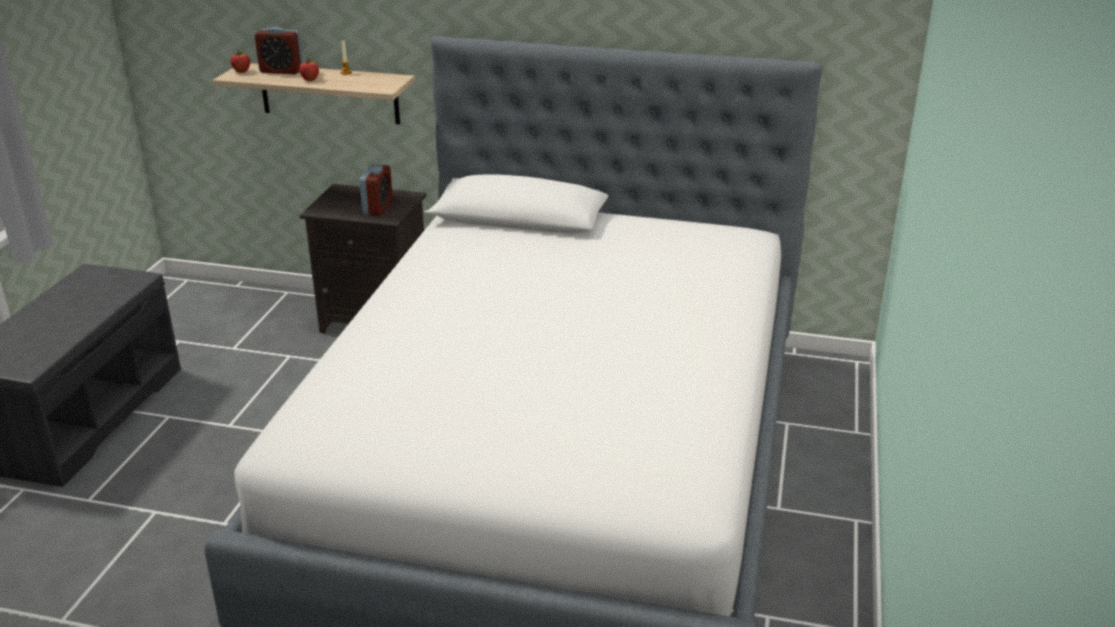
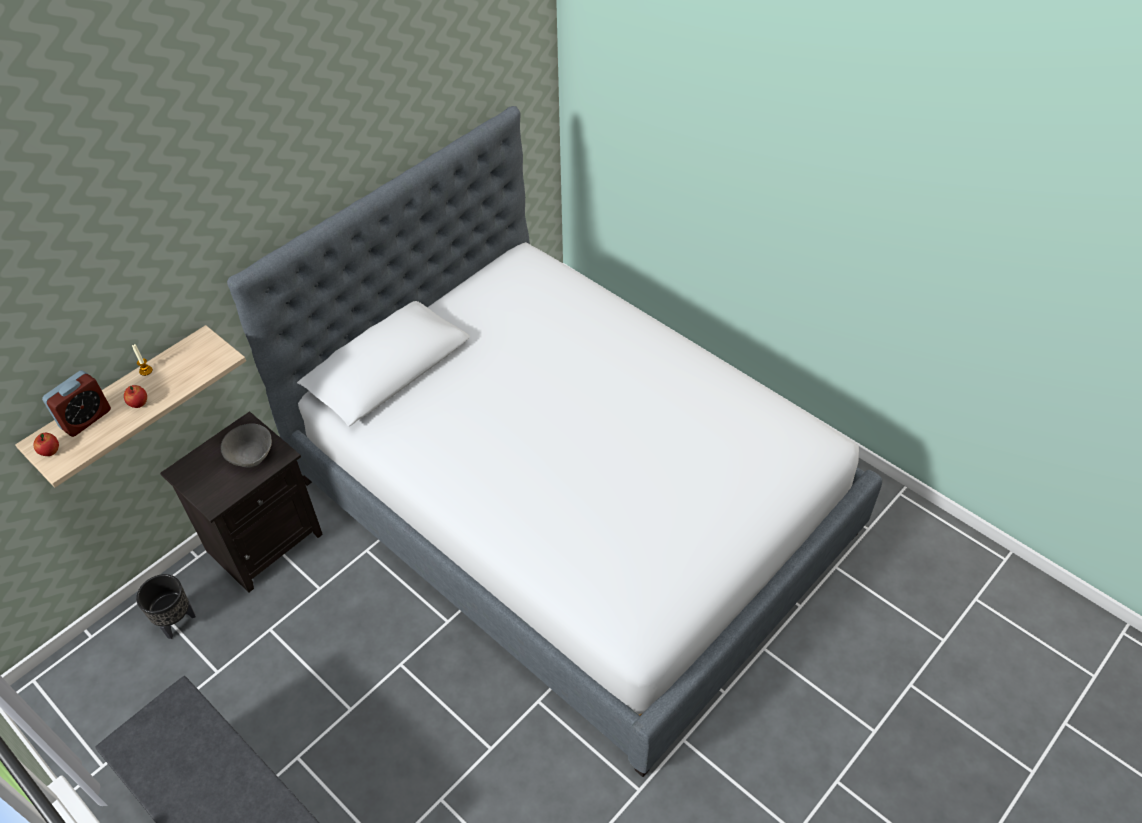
camera: 60 degrees left, 20 degrees up
(271, 313) = (177, 622): none -> black planter
(378, 208) = (250, 456): alarm clock -> grey bowl

